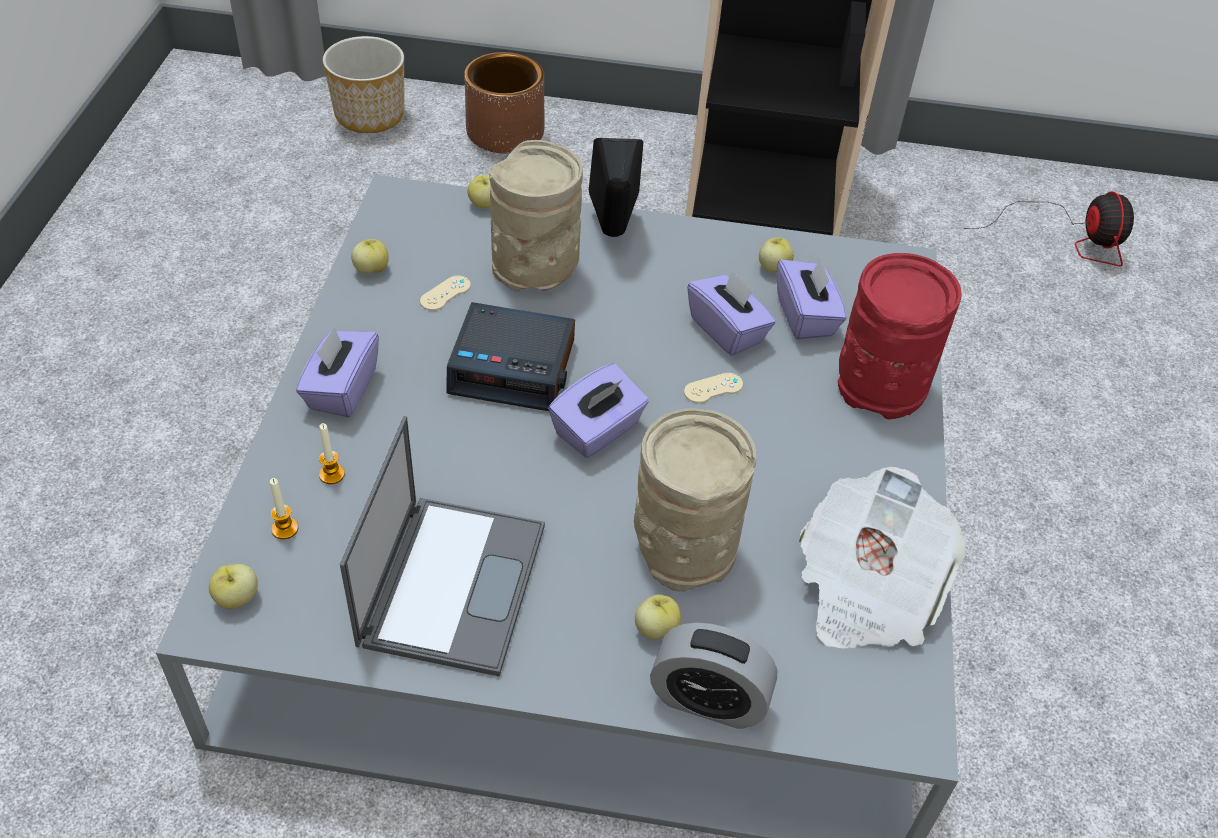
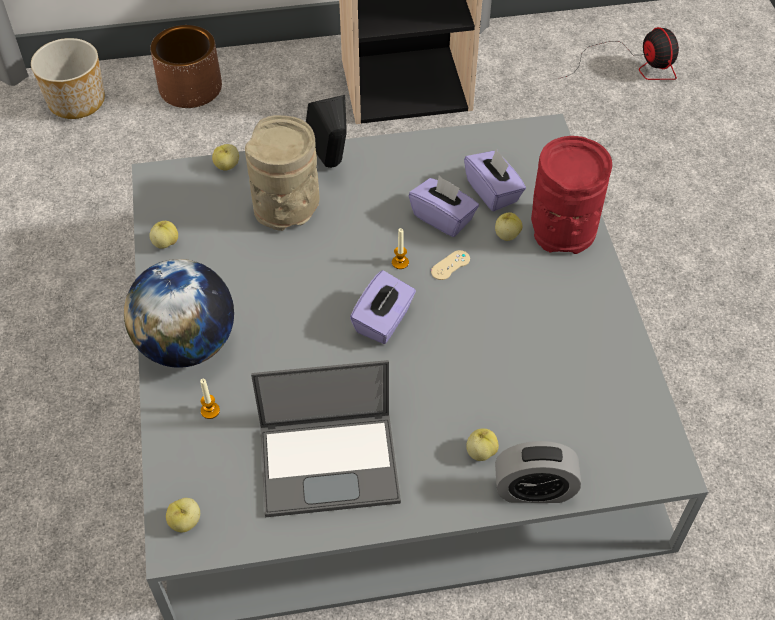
camera: 15 degrees left, 5 degrees up
(285, 529) = (195, 461): candle -> candle (400, 262)
(341, 390) = (187, 344): purple tissue box -> globe
(445, 293) = (229, 246): beige game controller -> none
(453, 582) = (331, 462): laptop -> laptop turned 90 degrees clockwise
(513, 367) = (304, 290): alarm clock -> none
(683, 547) = (476, 388): beige vase -> none
(773, 267) = (455, 159): apple -> apple (506, 235)
(866, 588) = (606, 380): newspaper -> none

